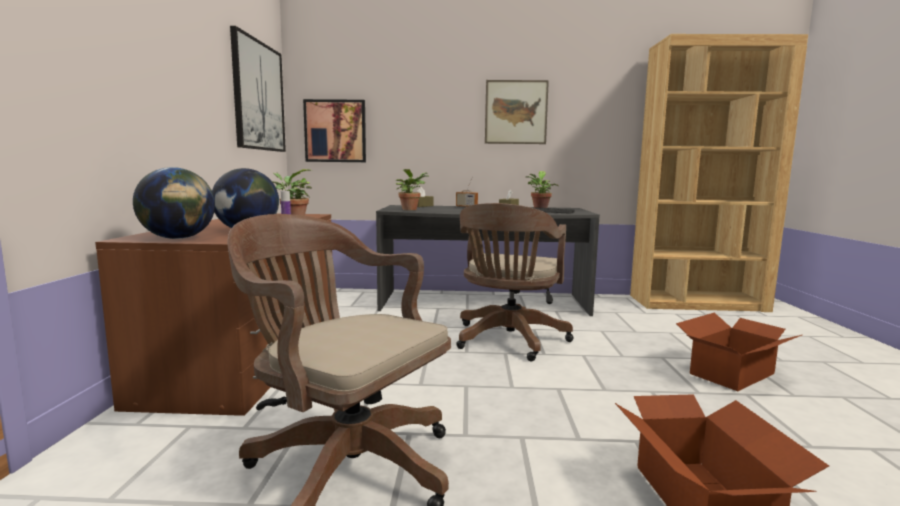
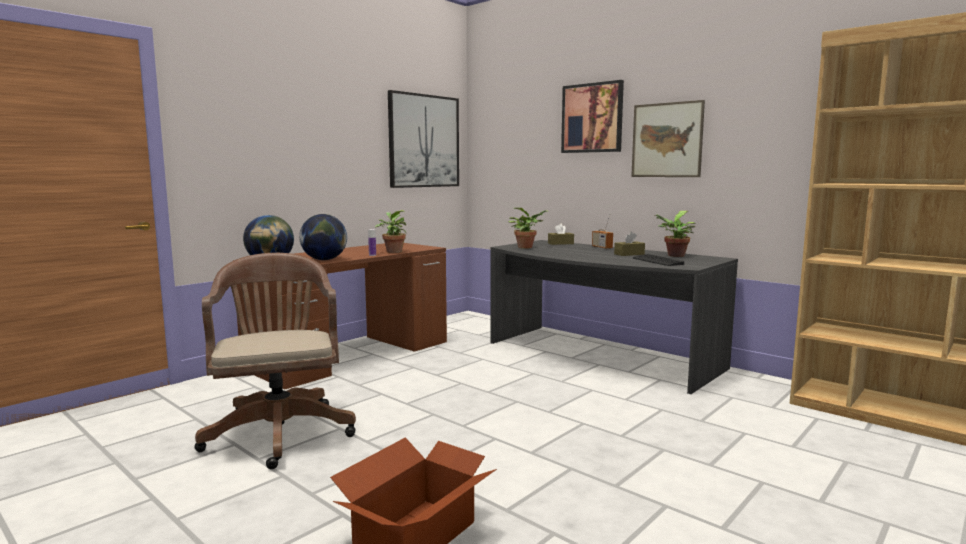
camera: 40 degrees right, 0 degrees up
(335, 131) = (501, 165): picture -> picture (592, 118)
(508, 341) = (542, 393): brown office chair -> none
(733, 374) = (705, 488): cardboard box -> none

